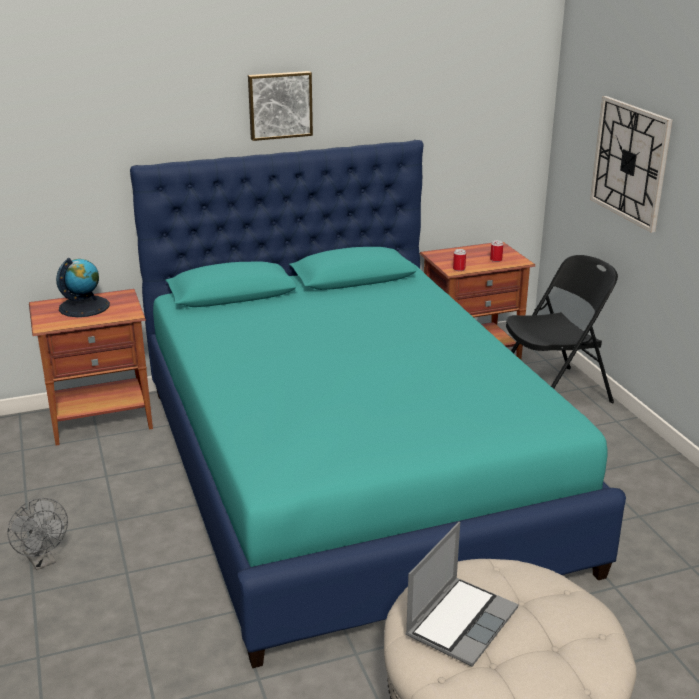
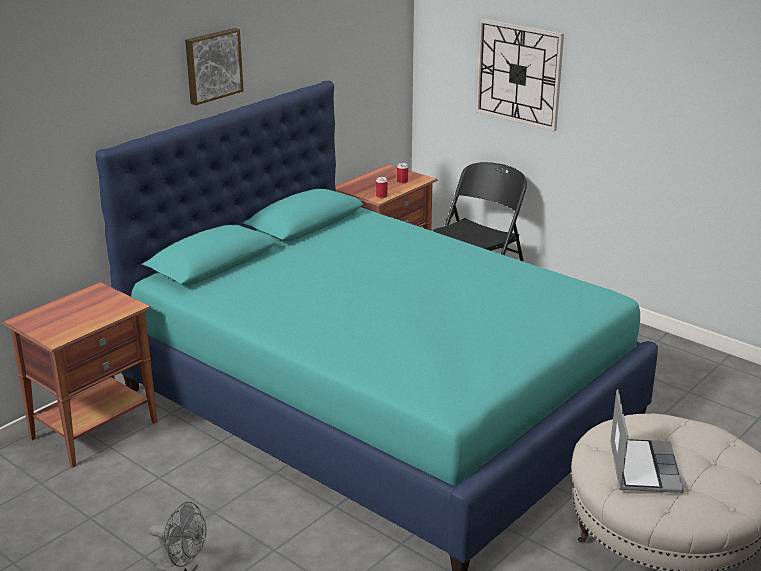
camera: 30 degrees left, 0 degrees up
(84, 306) = (71, 311): globe -> none

